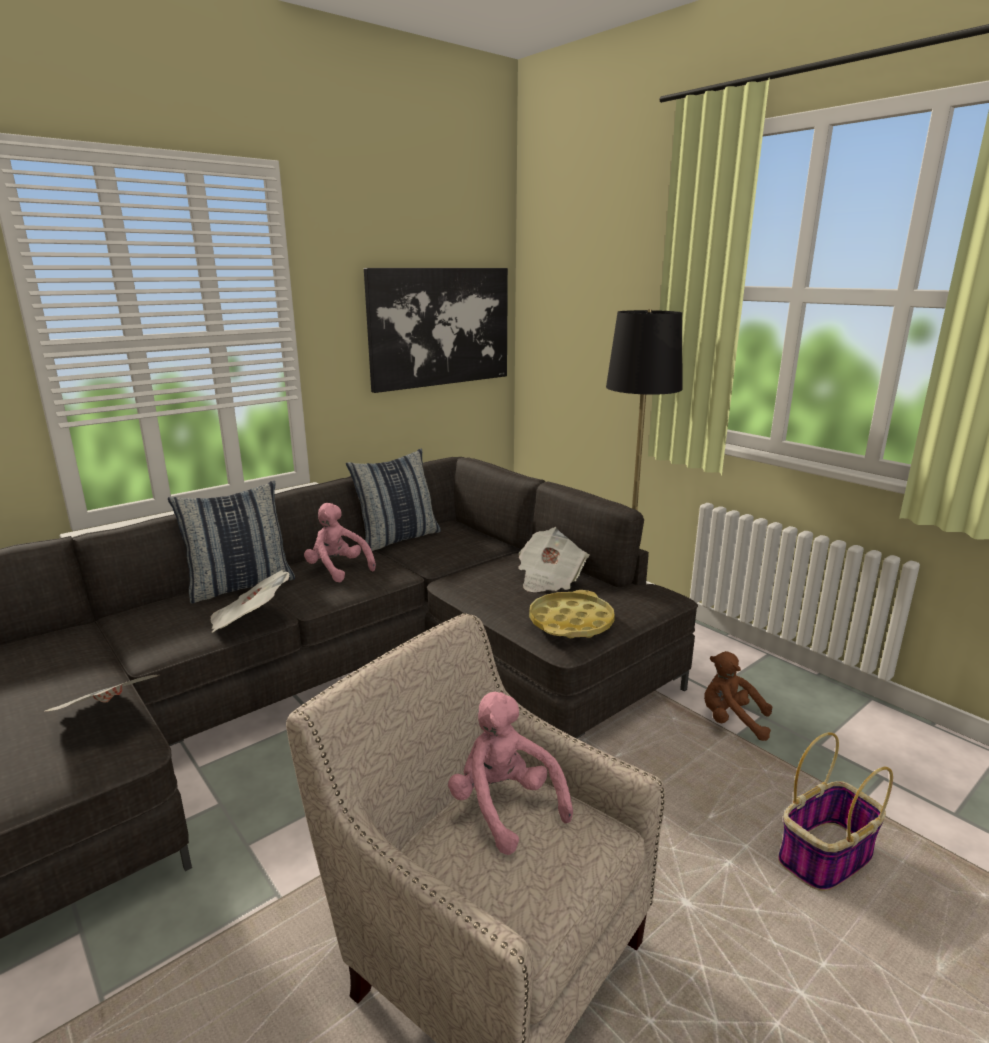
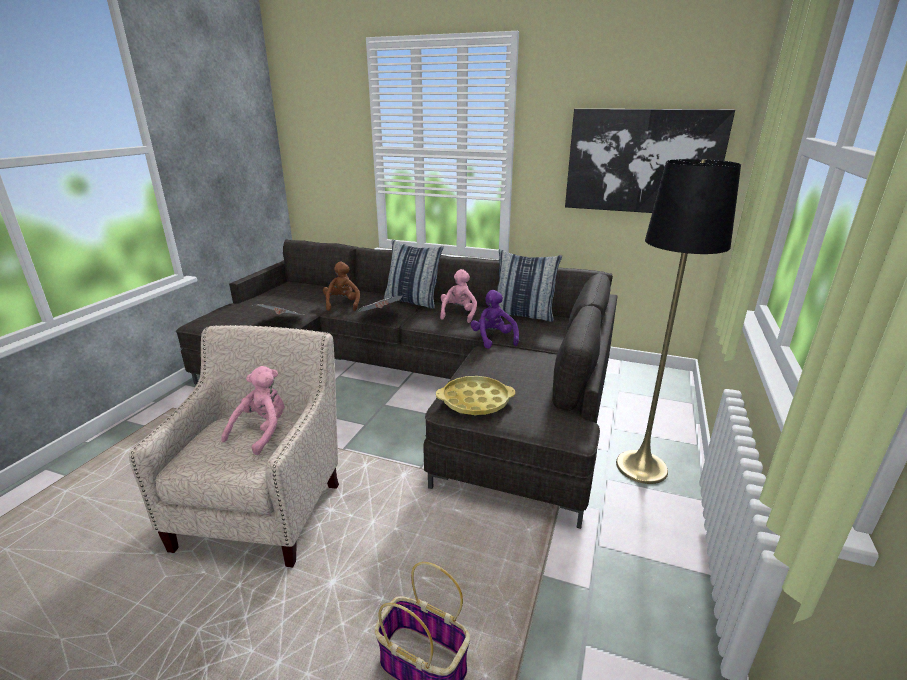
camera: 60 degrees right, 5 degrees up
(431, 573) = (493, 339): none -> purple plush toy
(550, 578) = (533, 376): newspaper -> none
(731, 721) = (561, 568): brown plush toy -> brown plush toy (342, 304)

